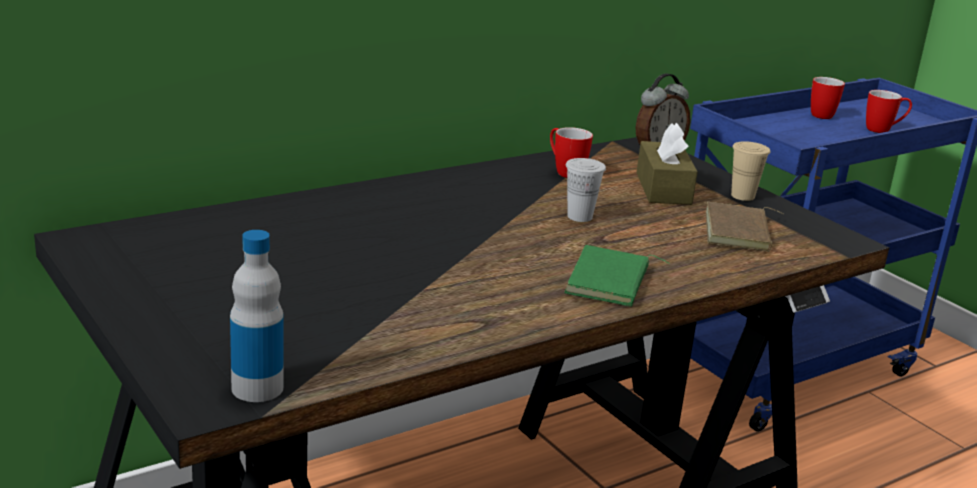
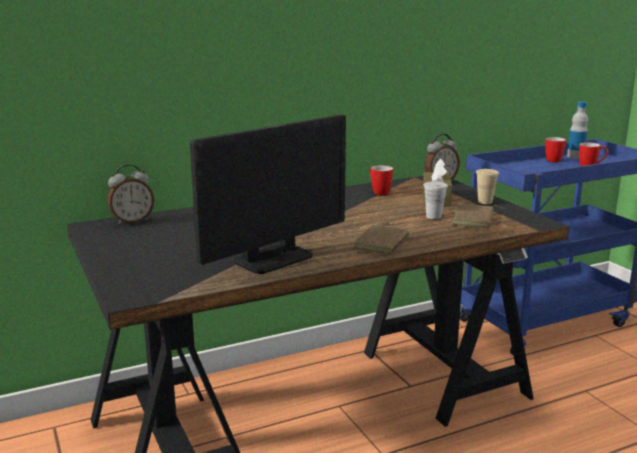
camera: 10 degrees right, 5 degrees down
(156, 229) = (132, 221): none -> alarm clock
(257, 388) = (159, 290): bottle -> bottle (575, 157)
(436, 315) = (273, 258): none -> monitor
(579, 217) = (378, 213): white cup -> white cup (433, 216)
(611, 282) = (383, 243): green book -> brown book

